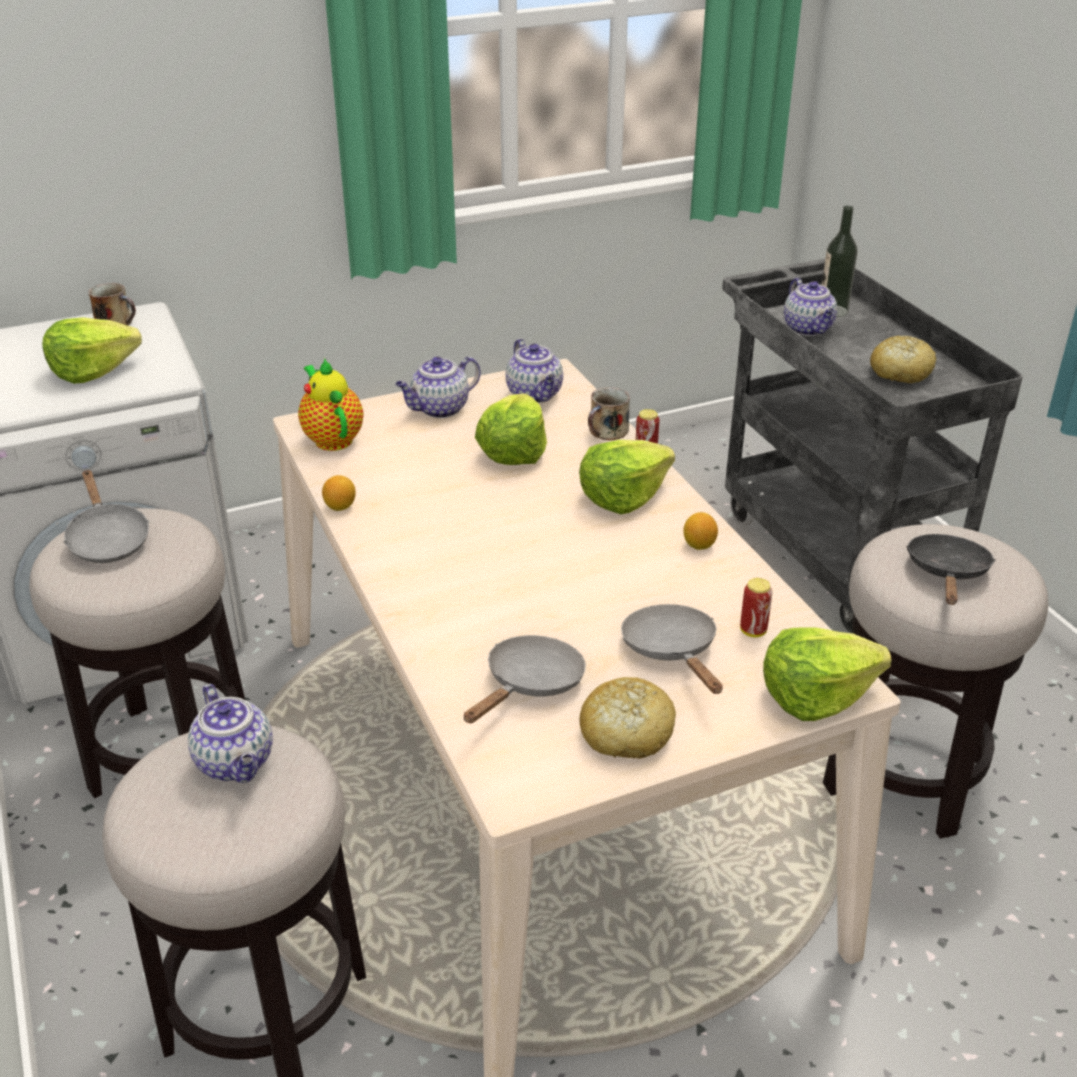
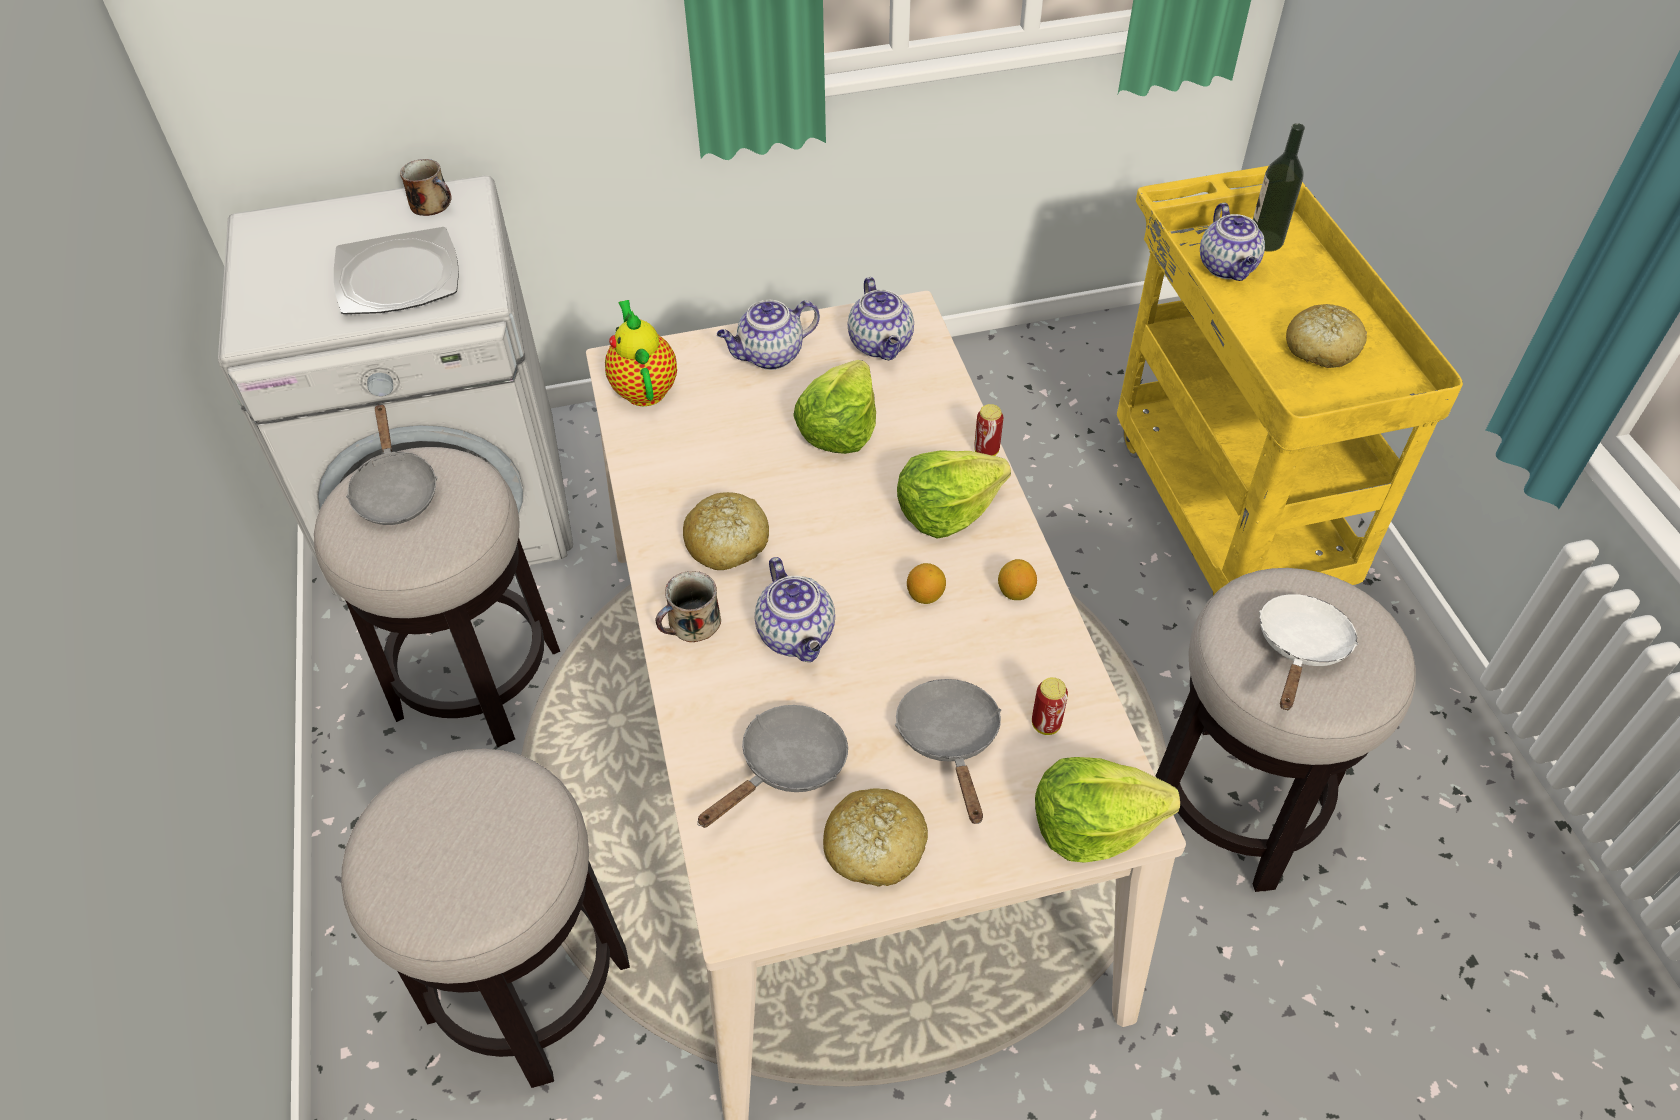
camera: 10 degrees right, 15 degrees up
(92, 371) = (396, 276): lettuce -> plate
(236, 763) = (479, 808): teapot -> teapot (797, 636)
(340, 507) = (634, 489): lemon -> lemon (925, 595)
(434, 535) = (727, 543): none -> bread
(607, 431) = (951, 409): mug -> mug (692, 624)
(825, 557) = (1216, 511): black cart -> yellow cart
(947, 573) = (1300, 648): black frying pan -> white frying pan

